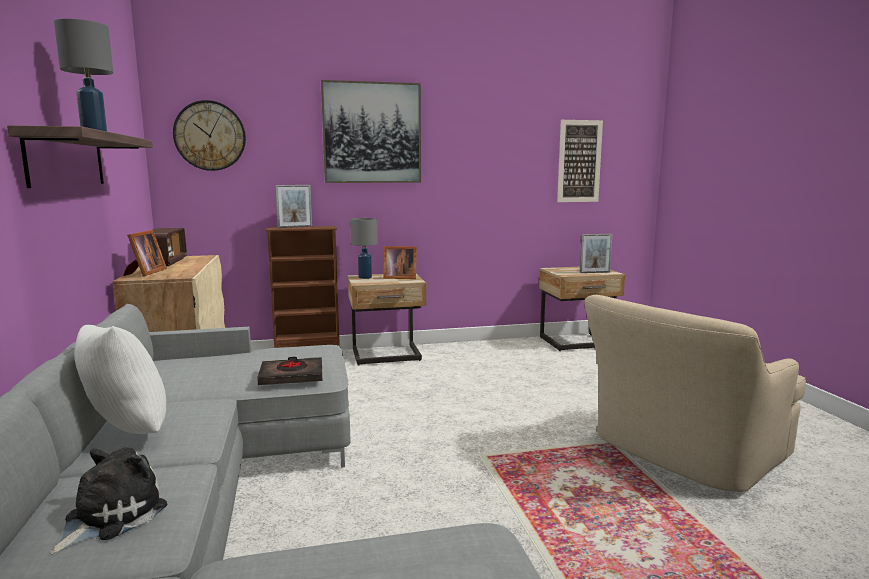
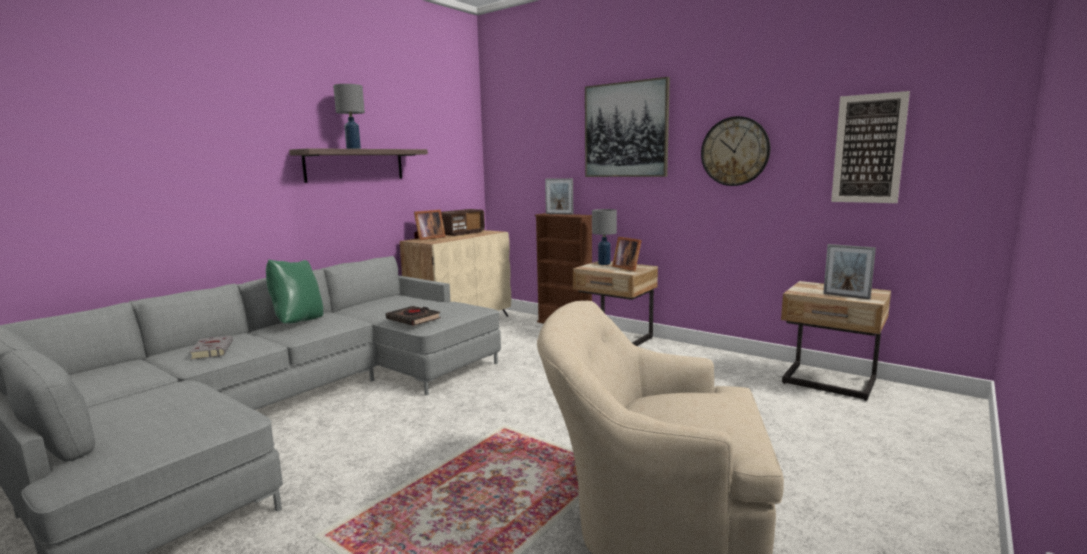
camera: 50 degrees right, 0 degrees up
(110, 516) = (212, 350): plush toy -> grey book
(124, 432) = (298, 322): white pillow -> green pillow
(210, 136) = (515, 140): wall clock -> wall clock (735, 151)

